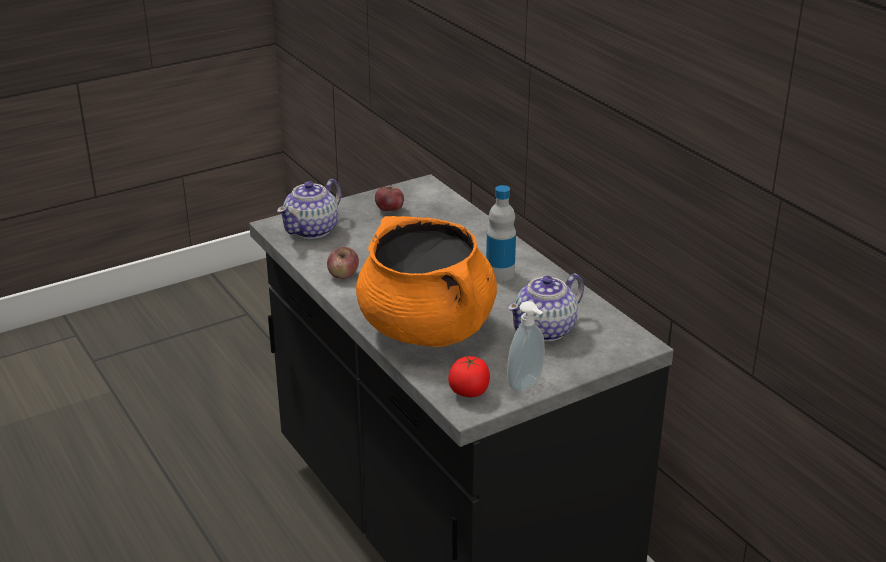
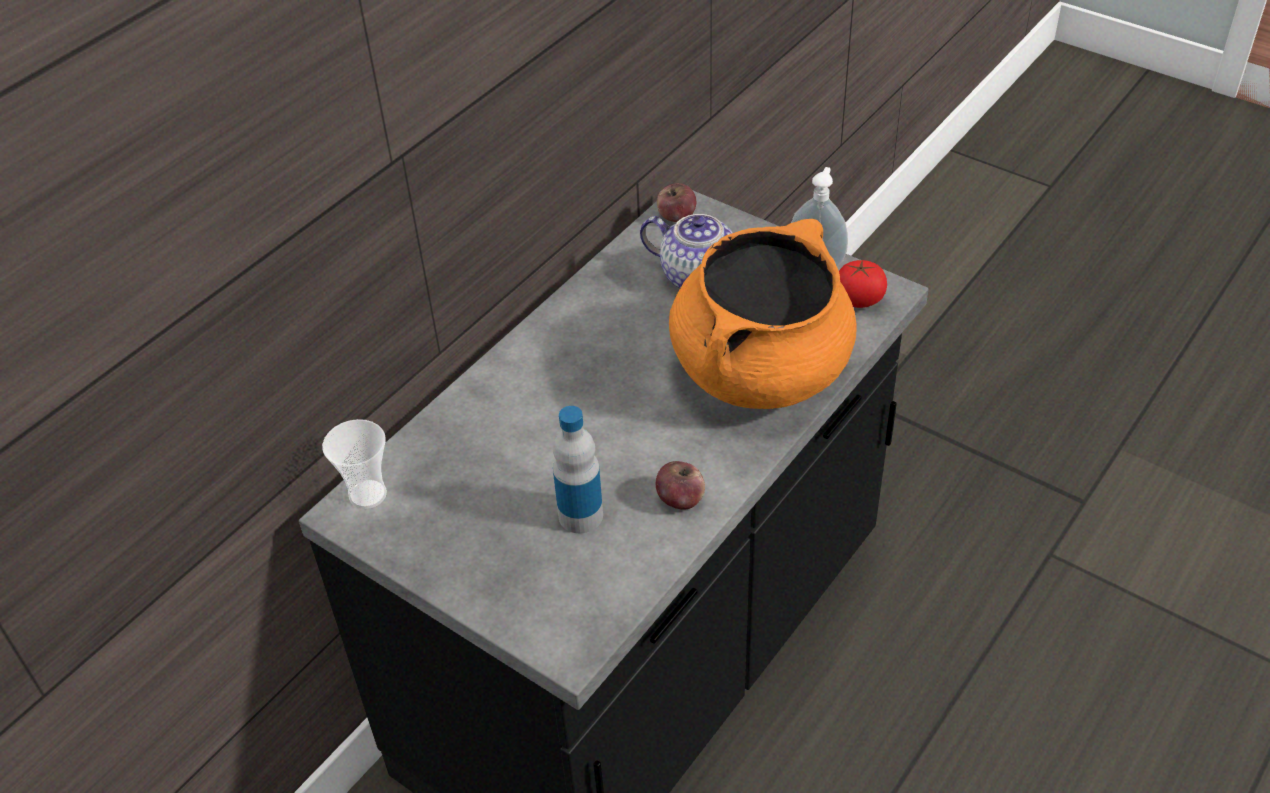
camera: 110 degrees left, 15 degrees up
(312, 230) = (565, 592): teapot -> none
(389, 209) = (454, 523): apple -> apple (676, 216)
(431, 191) = (368, 494): none -> cup
(500, 273) = (590, 347): bottle -> bottle (580, 515)

